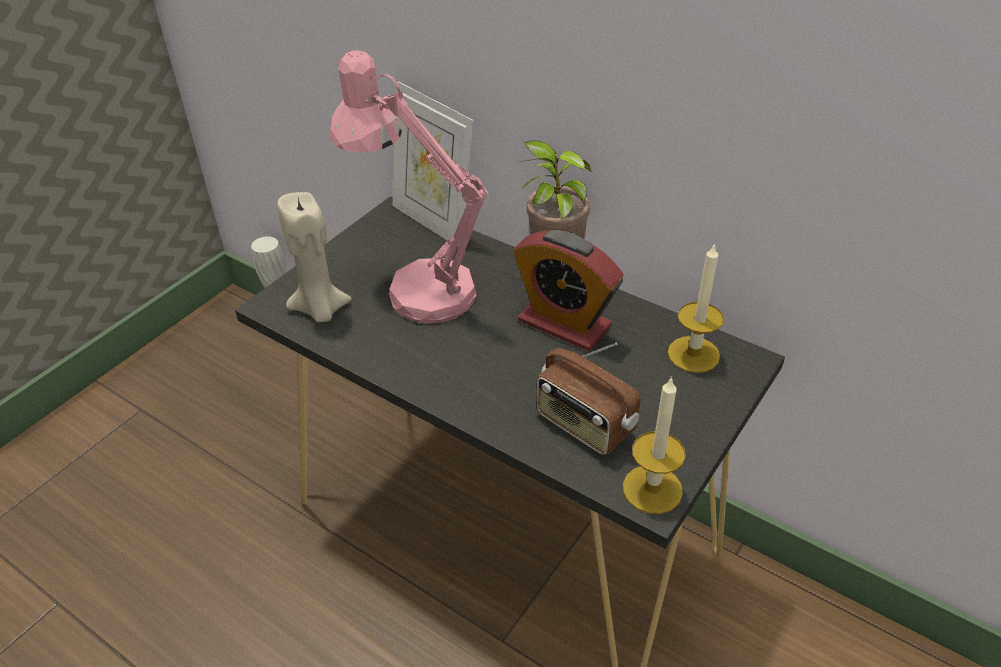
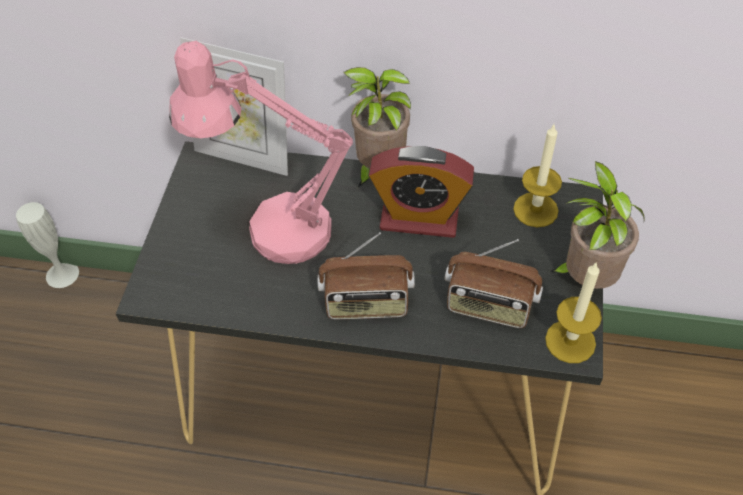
camera: 25 degrees left, 10 degrees up
(320, 310) = (198, 283): beige candle -> none
(461, 380) = (366, 304): none -> radio
(707, 435) = (584, 278): none -> potted plant

